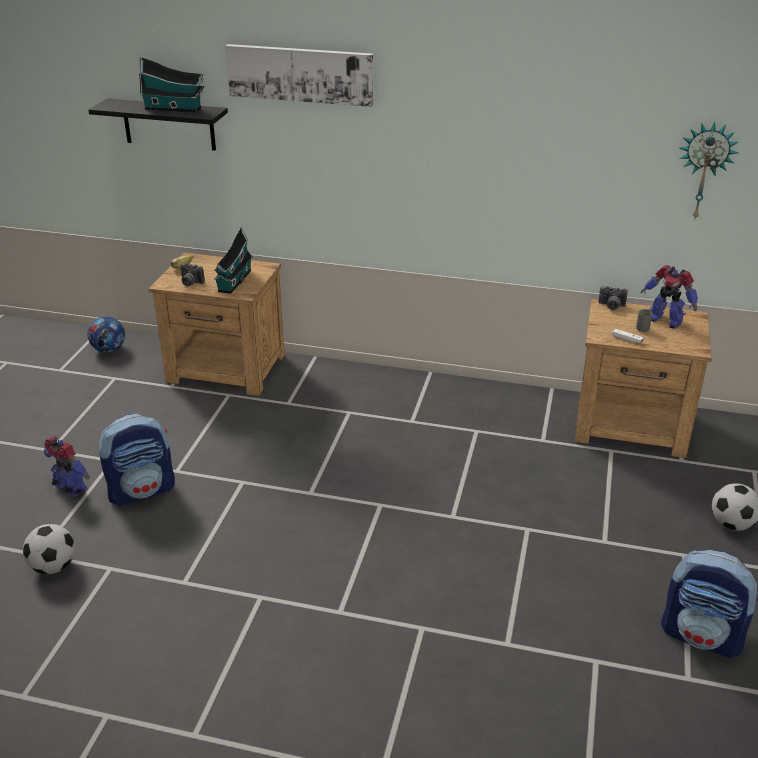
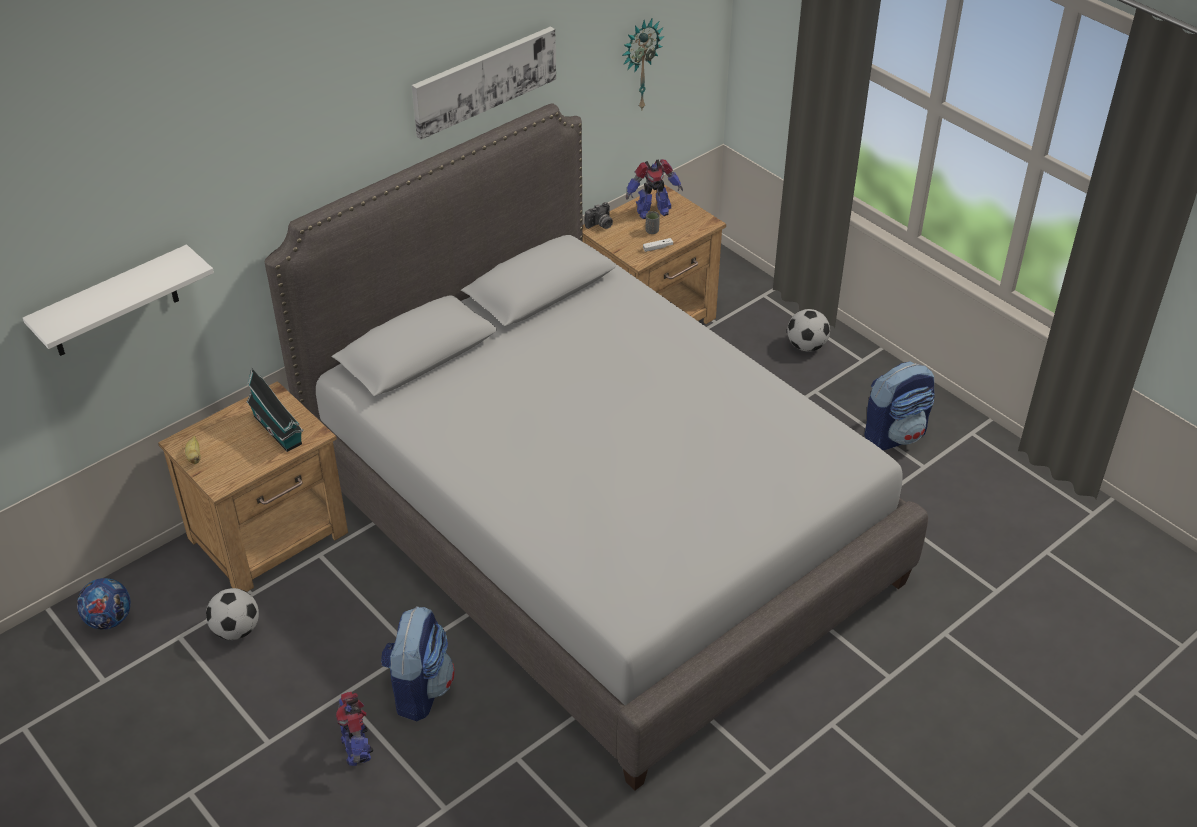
camera: 55 degrees left, 10 degrees up
(54, 566) = (475, 802): football -> football (236, 630)
(70, 488) = (357, 748): toy robot -> toy robot turned 90 degrees counterclockwise
(169, 124) = (113, 303): black shelf -> white shelf
(175, 109) = (140, 280): toy house -> none
(190, 283) = (241, 464): camera -> none
(300, 74) = (268, 163): picture -> picture (484, 80)
(379, 502) = (598, 527): none -> grey bed

